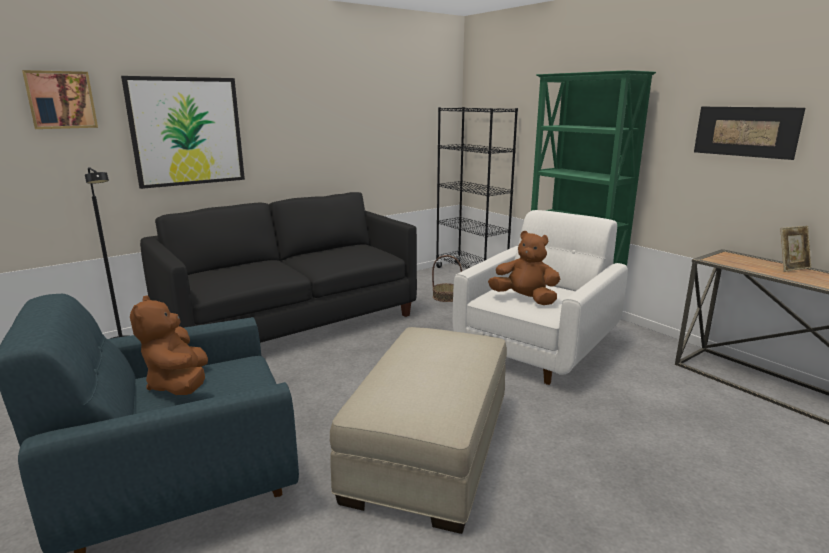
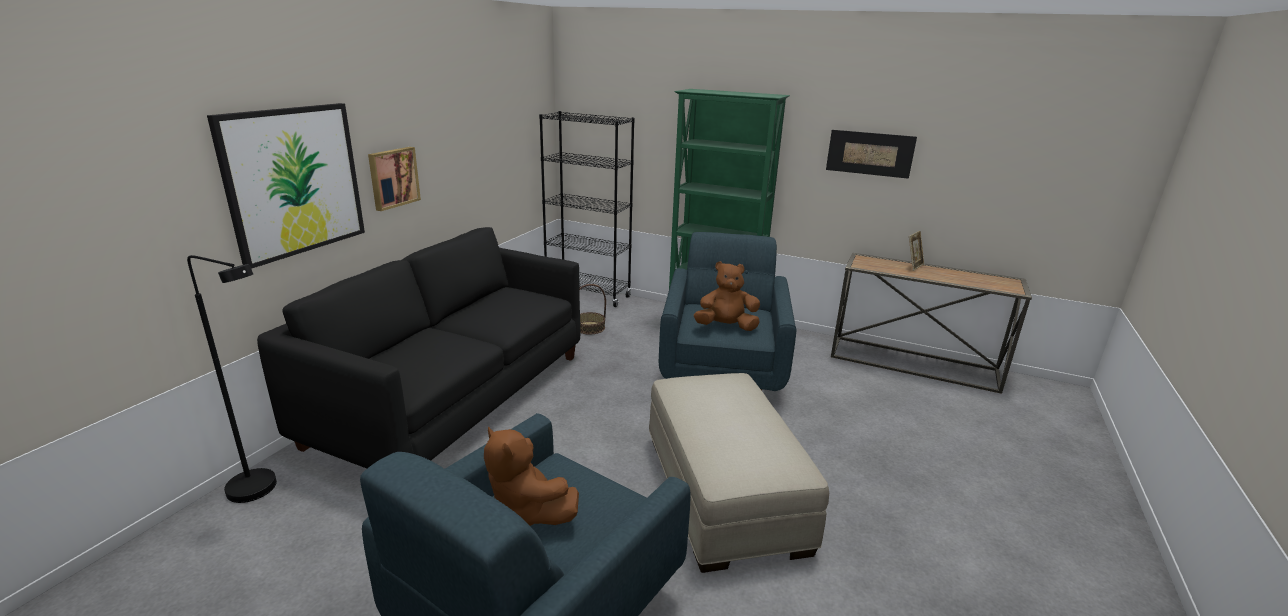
camera: 30 degrees left, 5 degrees up
(61, 100) = (128, 161): picture -> picture (393, 177)
(537, 349) = (722, 368): white armchair -> blue armchair

